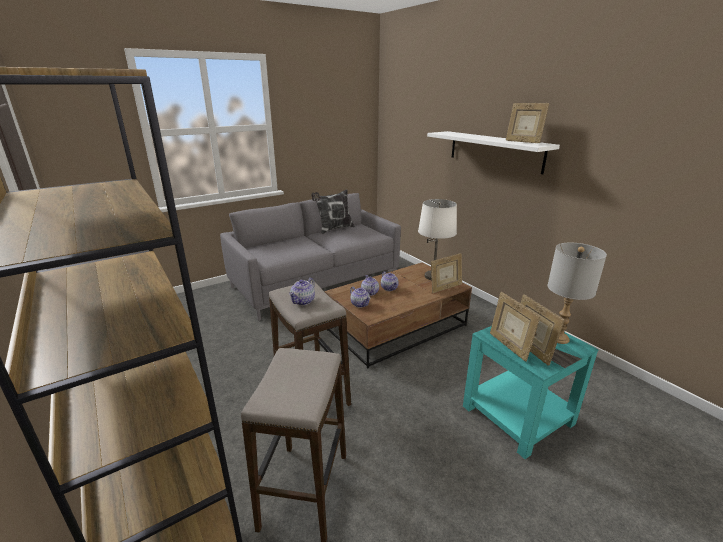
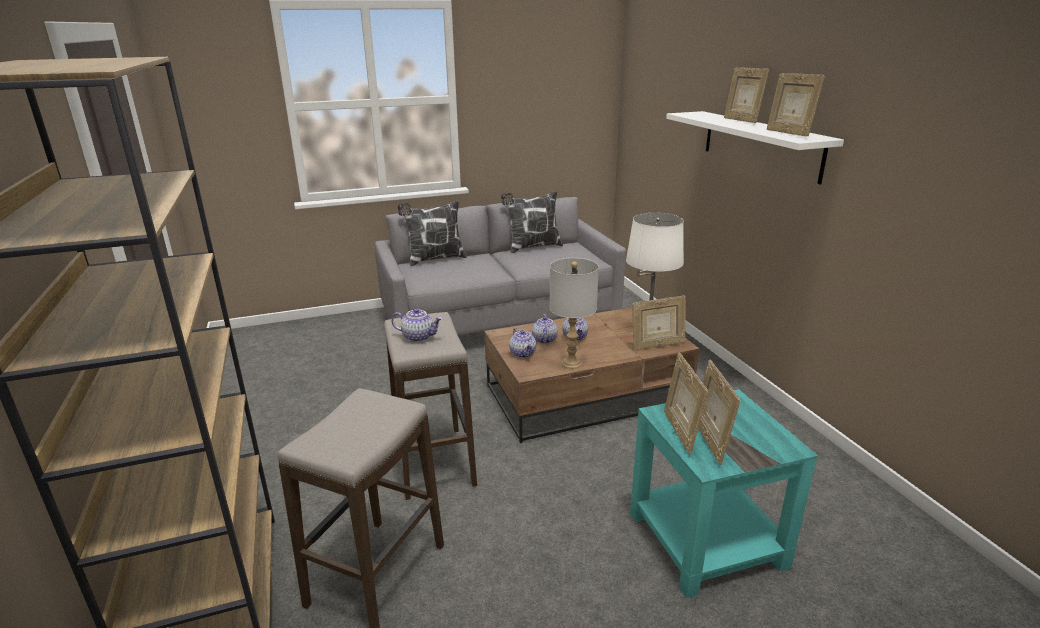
camera: 15 degrees right, 0 degrees up
(268, 243) = (434, 259): none -> pillow
(303, 301) = (418, 337): teapot -> teapot turned 120 degrees counterclockwise
(482, 136) = (741, 121): none -> picture frame
(559, 338) = (765, 432): grey table lamp -> grey table lamp (571, 363)

